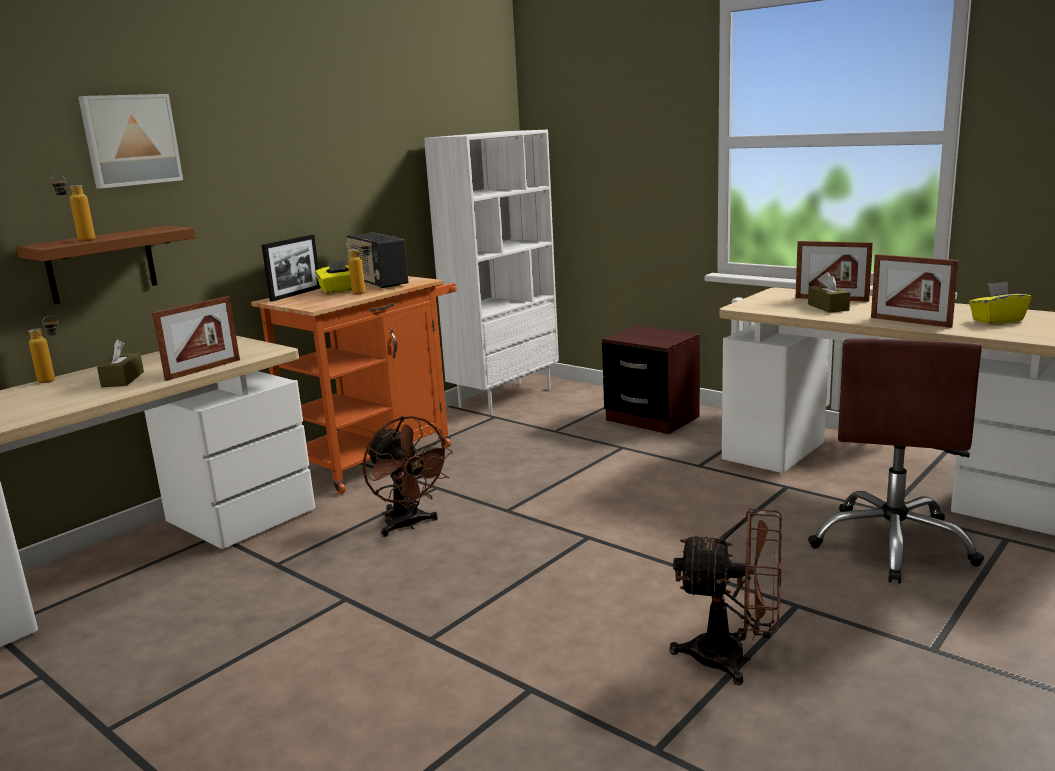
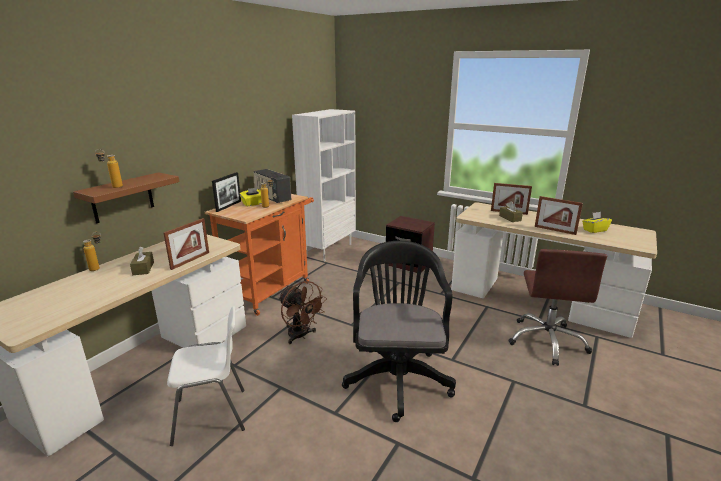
camera: 10 degrees left, 5 degrees up
(130, 140) = (138, 124): picture -> none
(215, 633) = (212, 415): none -> white chair
(567, 589) = (397, 376): none -> black office chair
(733, 658) = (494, 417): brown fan -> none

